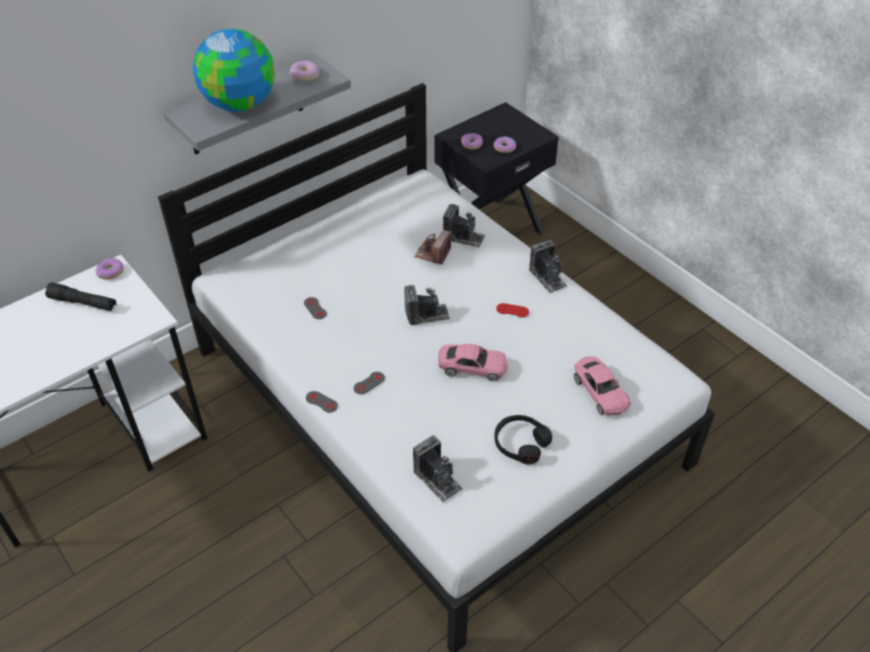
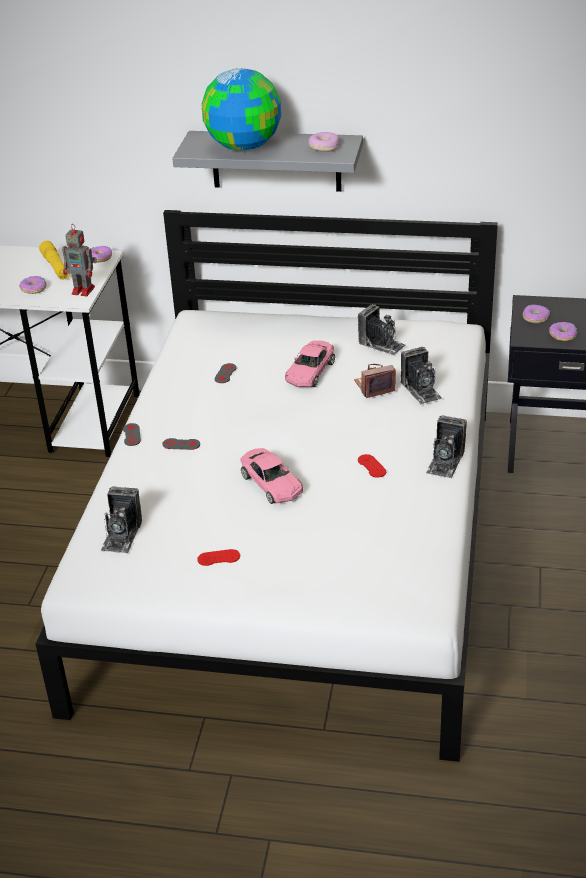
camera: 50 degrees right, 10 degrees down
(83, 303) = (56, 267): black flashlight -> yellow flashlight
(95, 334) = (33, 288): none -> donut
(146, 308) = (84, 290): none -> toy robot
(427, 314) = (297, 426): camera -> camera (381, 344)
(520, 443) = (218, 558): black headphones -> red game controller
(600, 392) = (343, 570): pink toy car -> pink toy car (310, 371)

